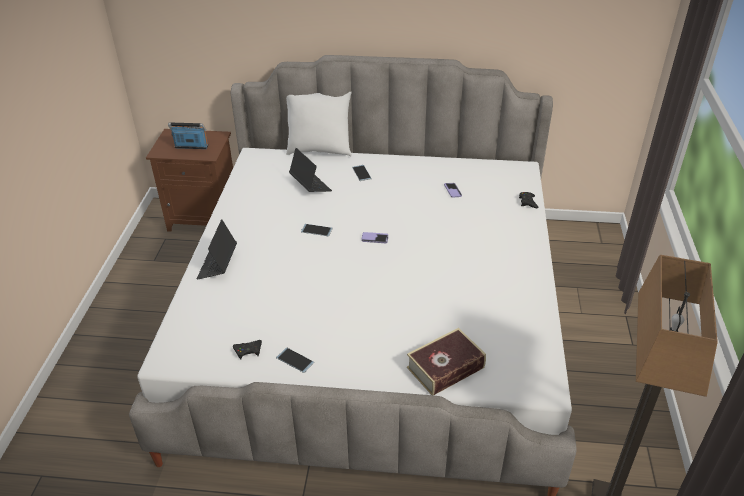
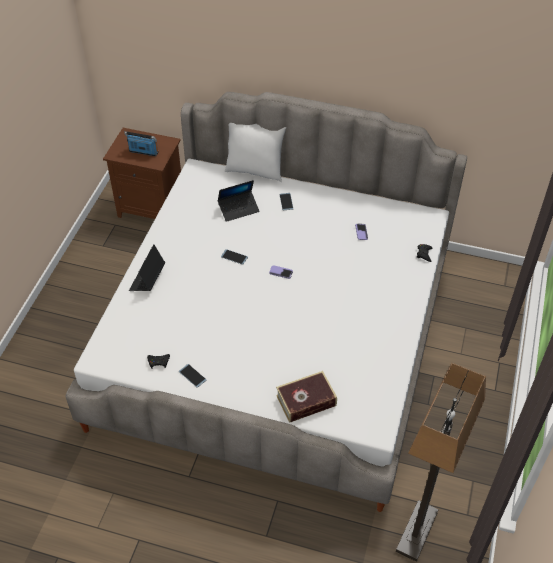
camera: 10 degrees right, 10 degrees up
(310, 185) = (238, 209): laptop -> laptop turned 90 degrees clockwise

